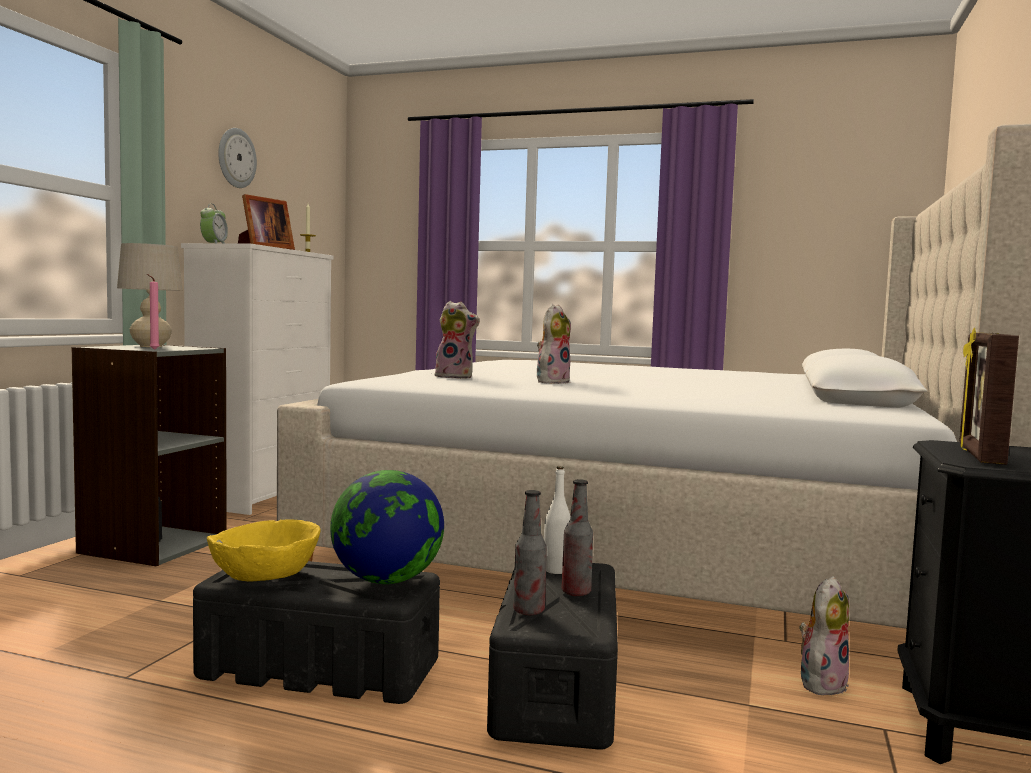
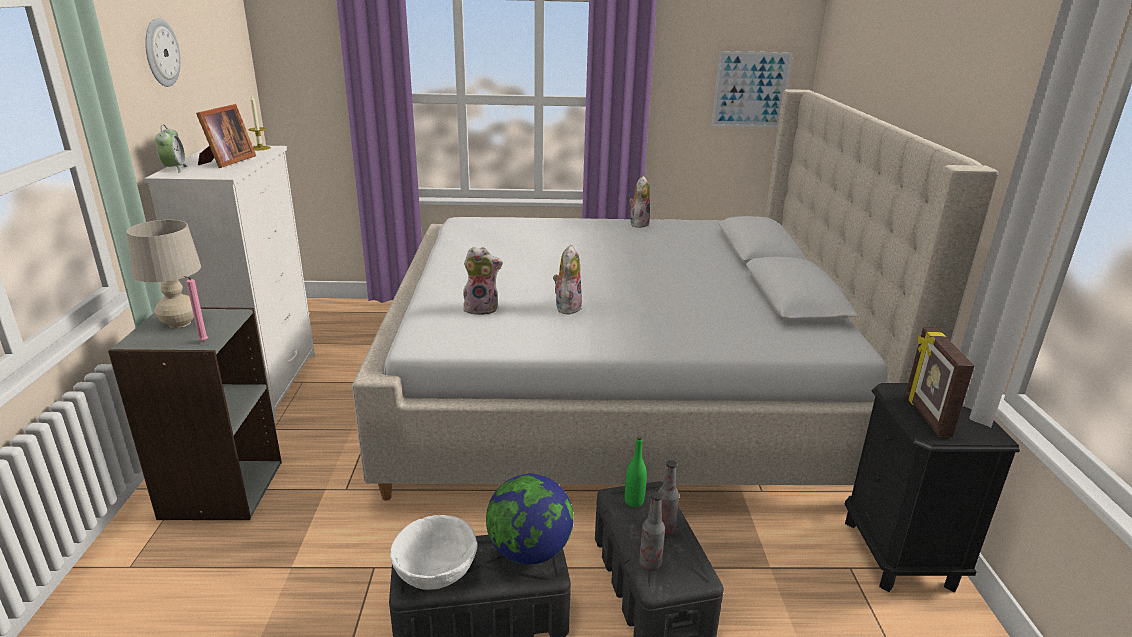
camera: 20 degrees left, 20 degrees up
(264, 575) = (434, 571): yellow bowl -> white bowl
(556, 570) = (634, 501): white bottle -> green bottle
(821, 682) = (800, 531): plush toy -> plush toy (638, 223)
(858, 230) = (751, 90): none -> picture

